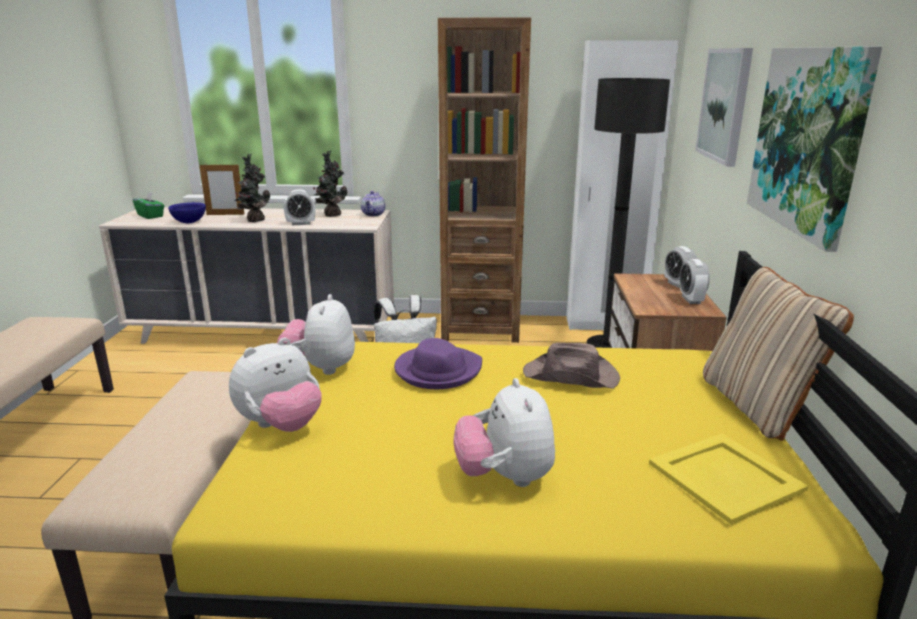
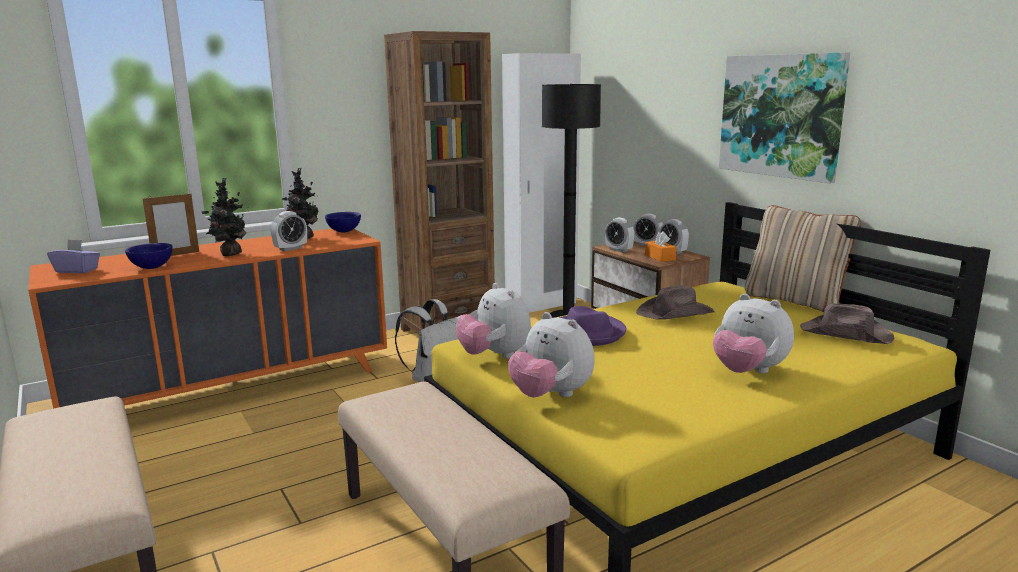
camera: 35 degrees left, 5 degrees down
(151, 216) = (77, 270): green tissue box -> purple tissue box
(265, 333) = (234, 388): beige dresser -> orange dresser
(281, 425) = (551, 395): plush toy -> plush toy turned 120 degrees clockwise
(373, 214) = (344, 231): teapot -> blue bowl
(632, 284) = (618, 250): none -> alarm clock
(661, 303) = (660, 257): none -> orange tissue box
(725, 104) = (656, 100): picture -> none
(725, 477) = (846, 334): yellow tray -> brown hat

